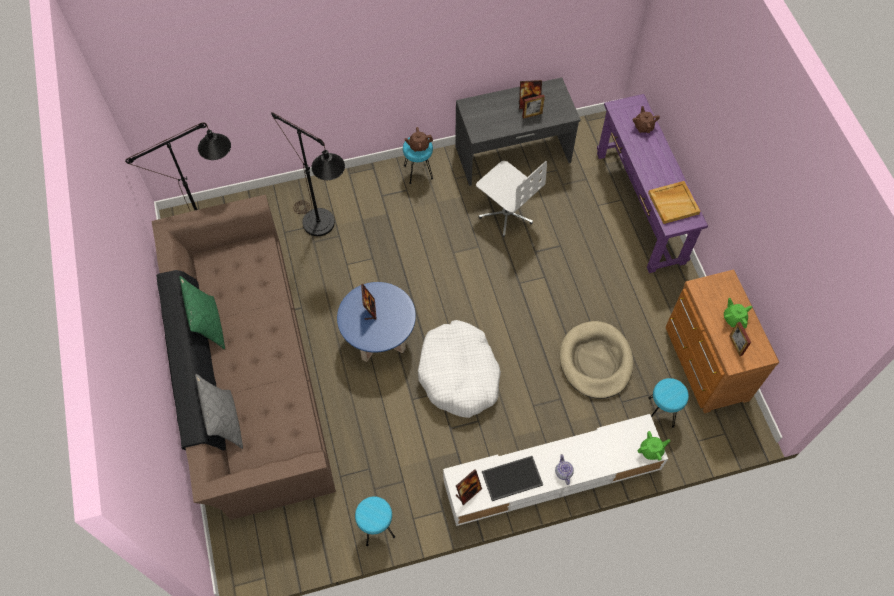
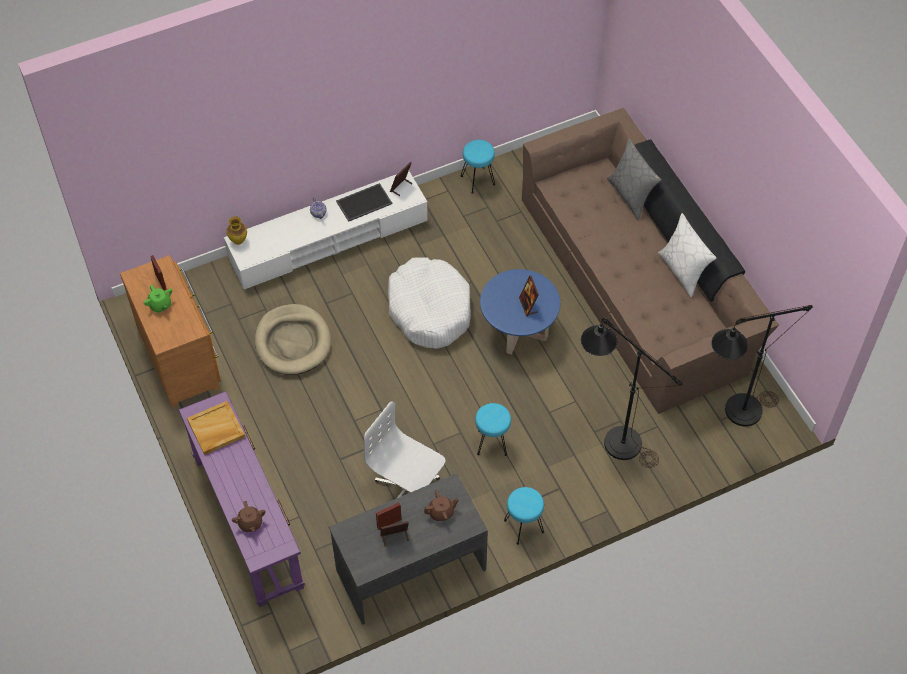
camera: 170 degrees right, 5 degrees down
(208, 325) = (683, 271): green pillow -> white pillow
(418, 146) = (523, 501): brown teapot -> brown teapot (441, 512)
(651, 450) = (238, 241): green teapot -> vase
(661, 411) = (226, 306): turquoise stool -> turquoise stool (492, 443)

